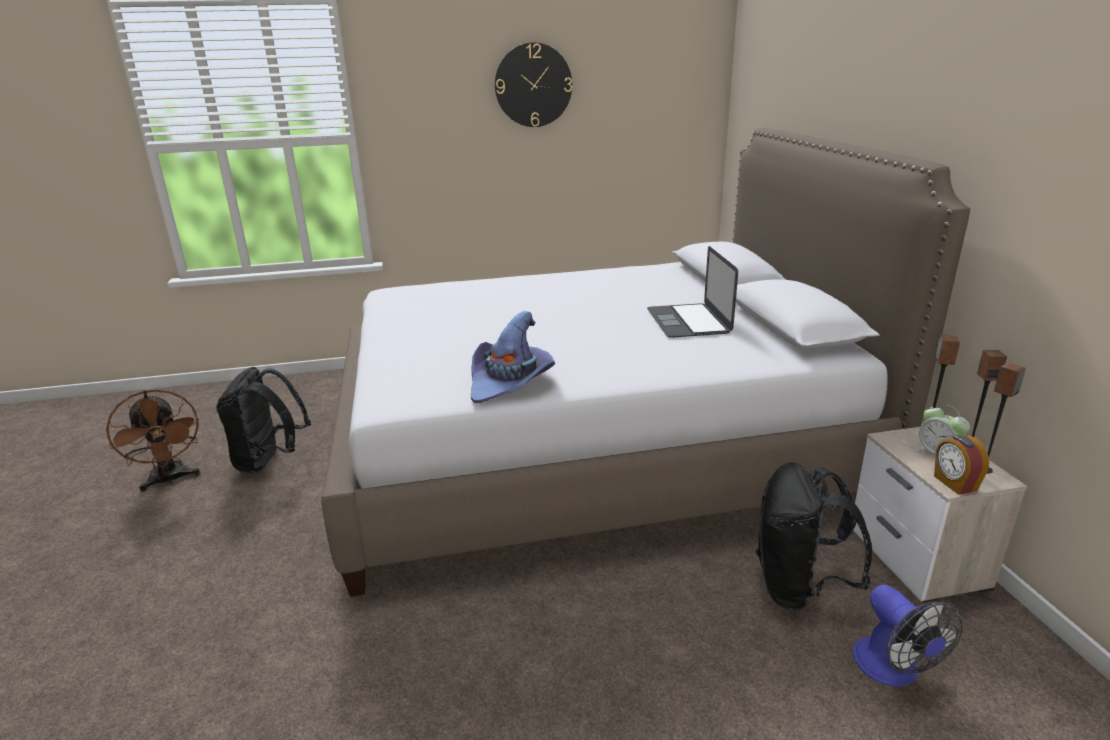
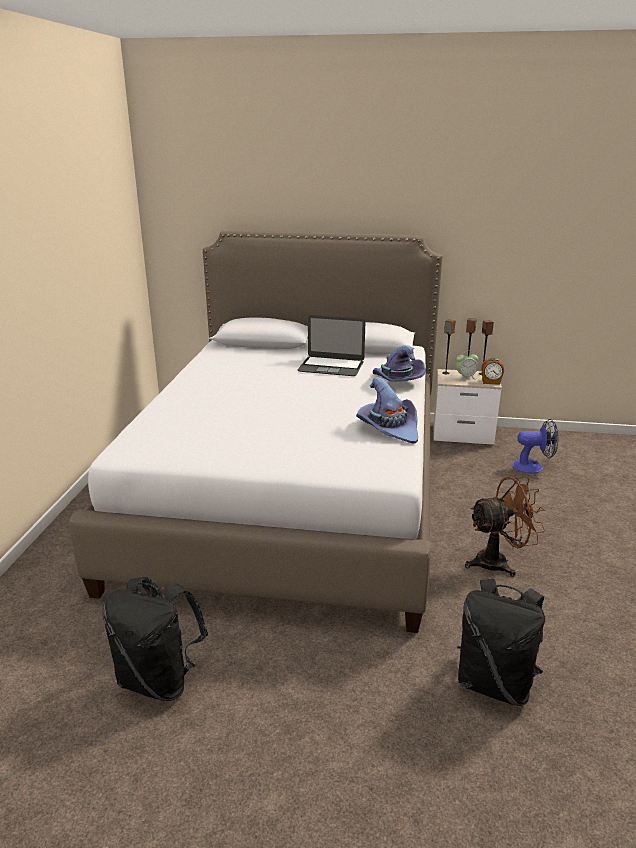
camera: 70 degrees left, 0 degrees up
(170, 480) = (129, 776): brown fan -> brown fan (499, 562)
(533, 85) = (51, 218): wall clock -> none
(683, 362) = (396, 380): none -> purple hat
(798, 588) = (473, 469): black backpack -> black backpack (495, 683)

